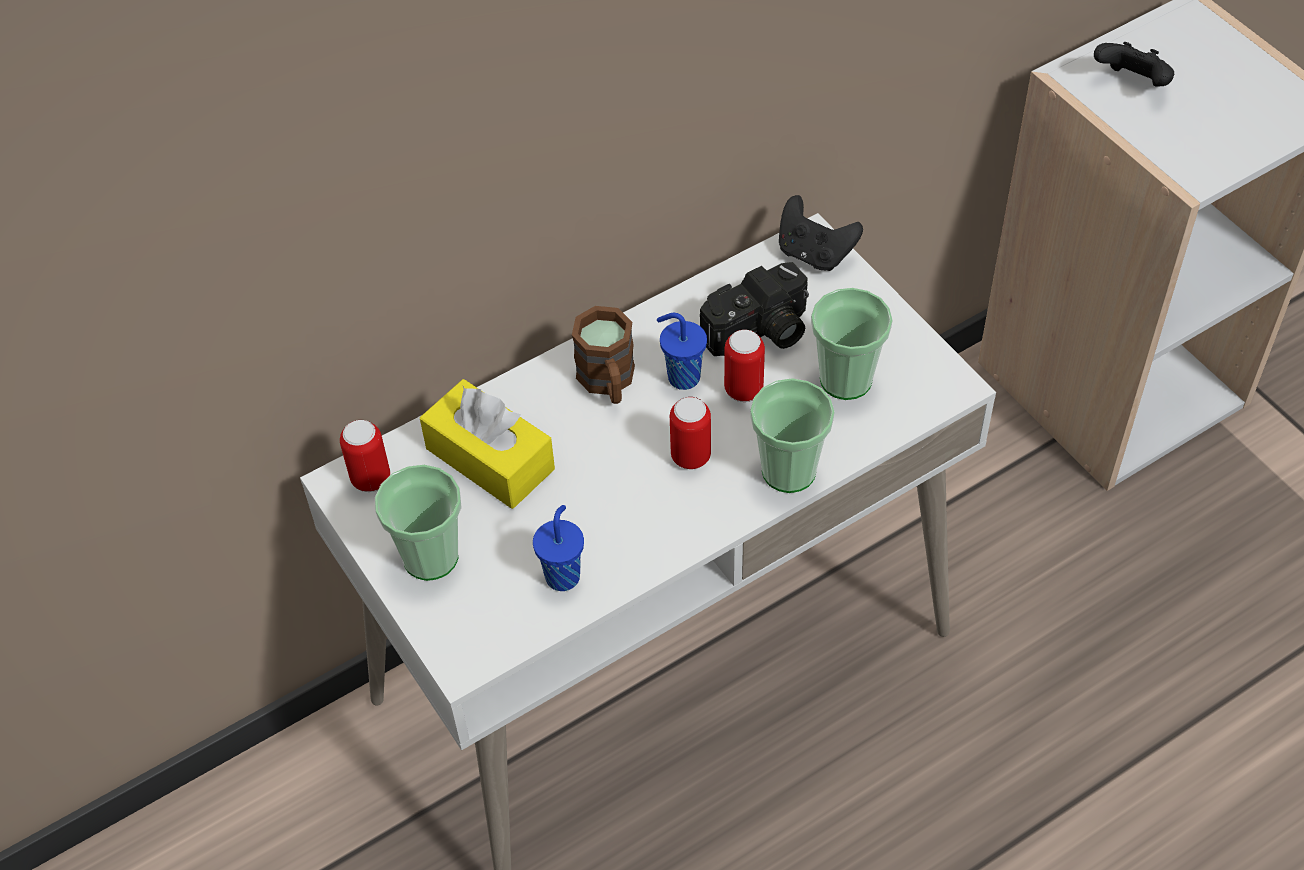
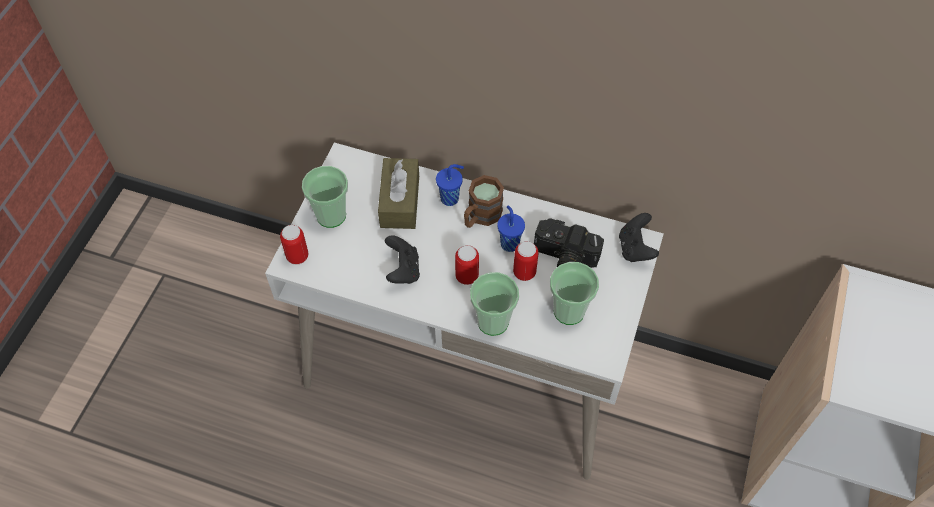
camera: 50 degrees right, 5 degrees up
(371, 479) = (353, 167): can -> can (297, 256)
(490, 459) = (400, 201): yellow tissue box -> brown tissue box
(563, 575) = (361, 270): blue cup -> blue cup (450, 198)
(1132, 84) = (884, 317): black game controller -> black game controller (403, 270)

